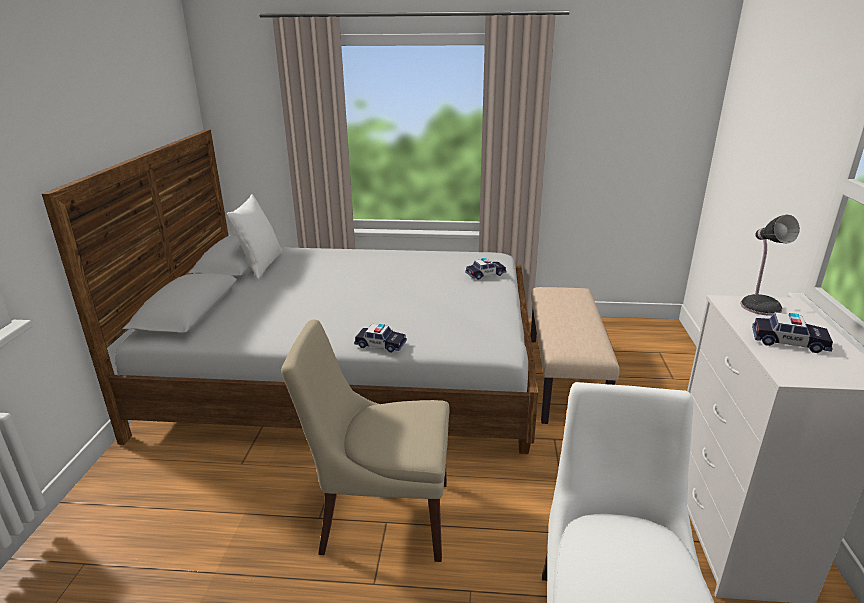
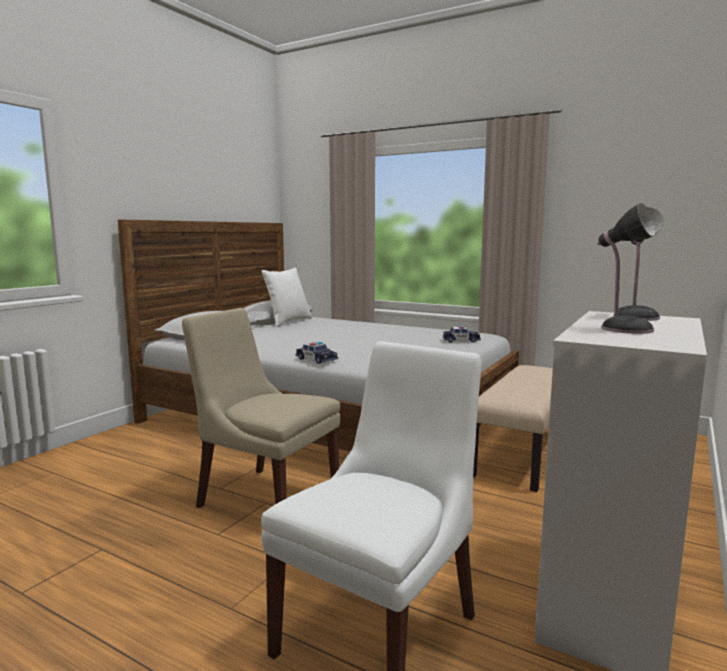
camera: 25 degrees right, 15 degrees down
(789, 341) = (623, 328): toy car -> table lamp

